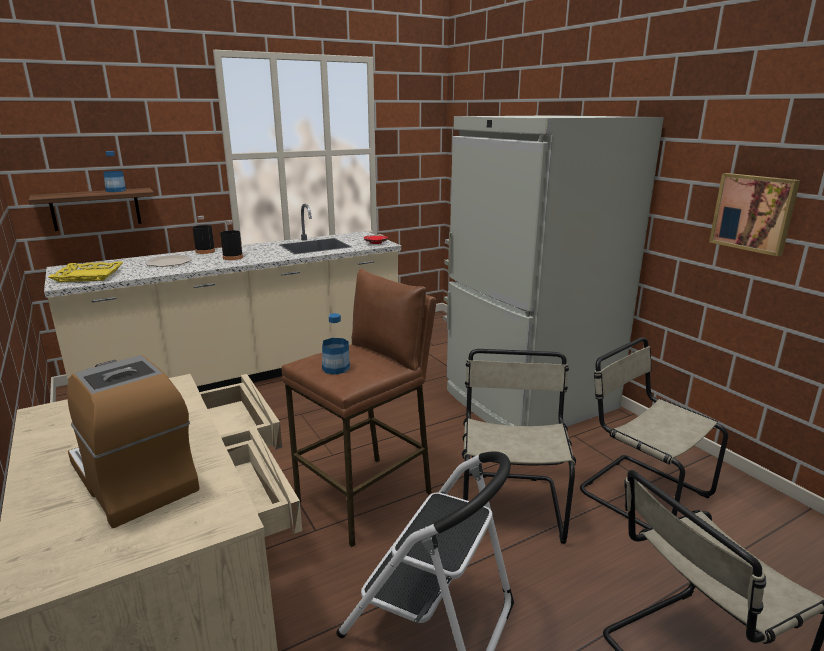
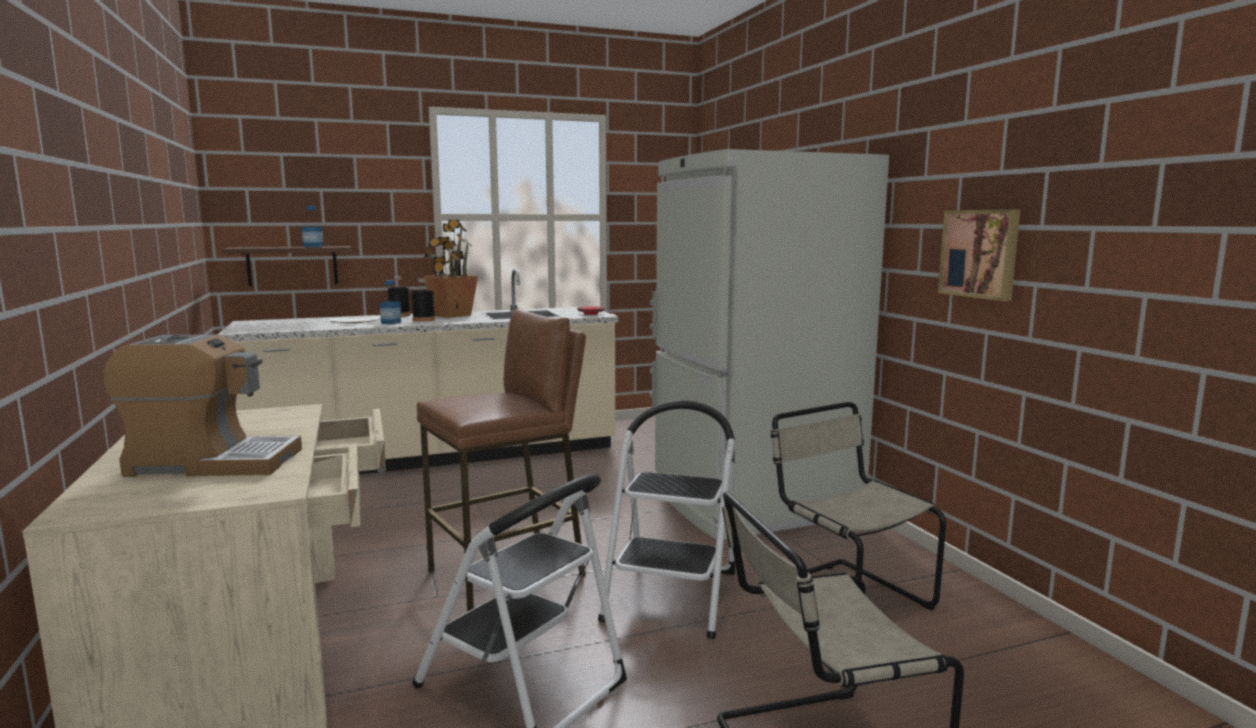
camera: 10 degrees right, 10 degrees down
(88, 276) = (267, 327): yellow tray -> none
(134, 478) = (212, 462): coffee machine -> coffee machine turned 120 degrees clockwise
(253, 249) = (451, 315): none -> potted plant
(335, 368) = (468, 404): bottle -> bottle (391, 322)
(510, 504) = (673, 594): beige chair -> step ladder

